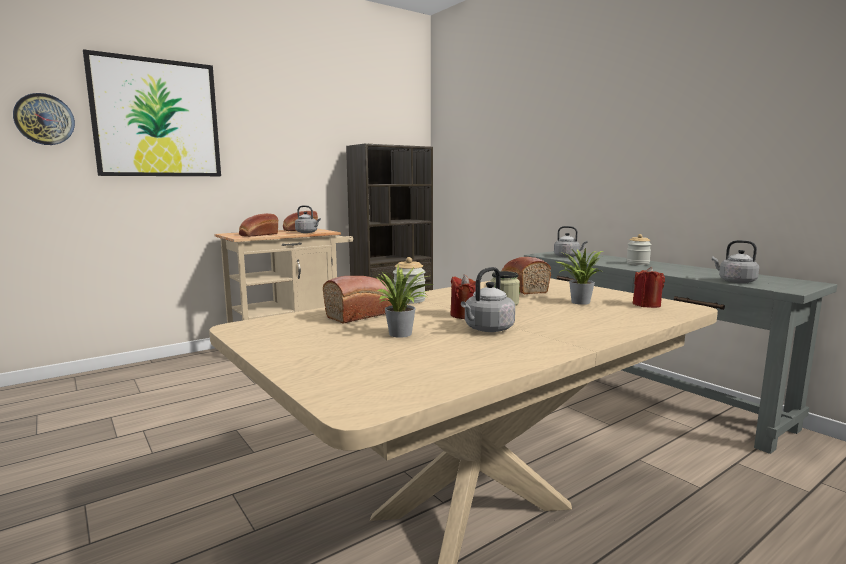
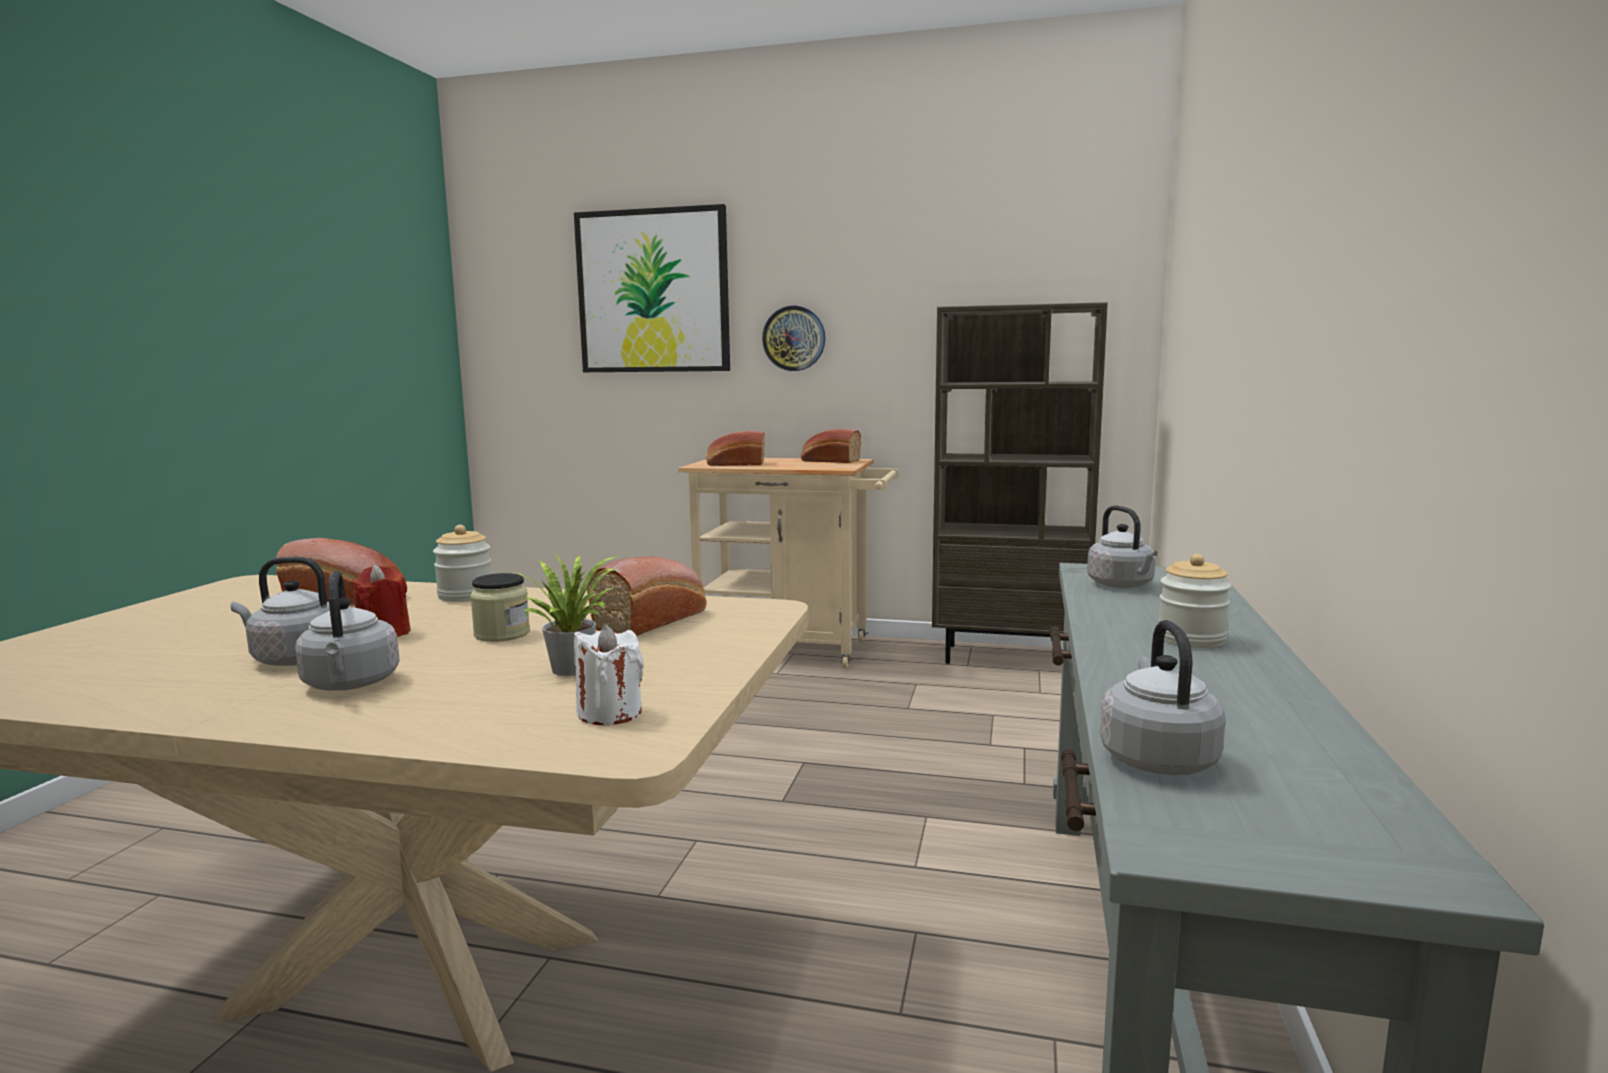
camera: 50 degrees right, 0 degrees up
(44, 119) = (538, 305): wall clock -> wall clock (794, 338)
(307, 232) = (808, 466): grey kettle -> grey kettle (351, 685)
(403, 334) = (238, 634): potted plant -> none
(646, 305) = (609, 713): red candle -> white candle

